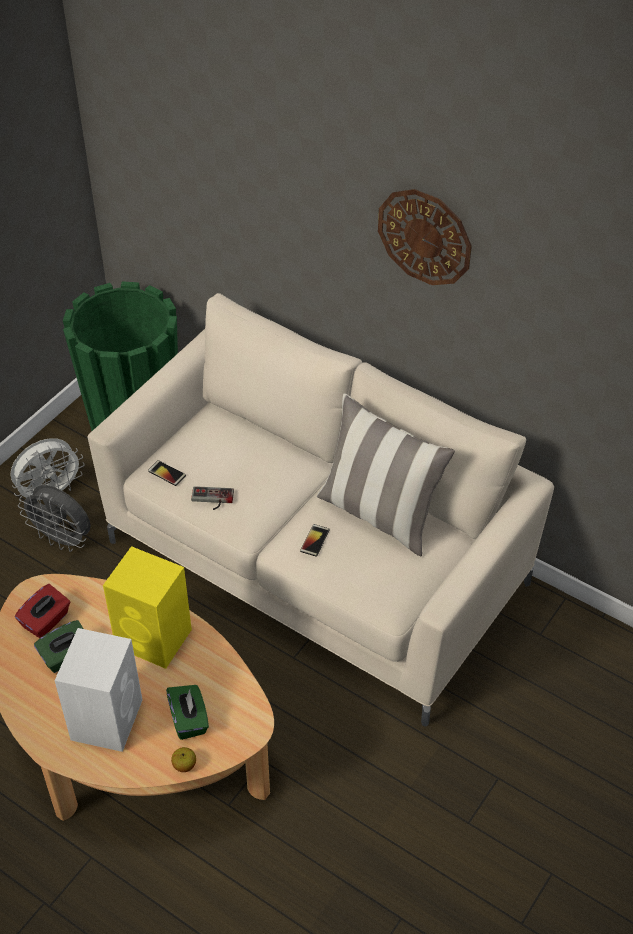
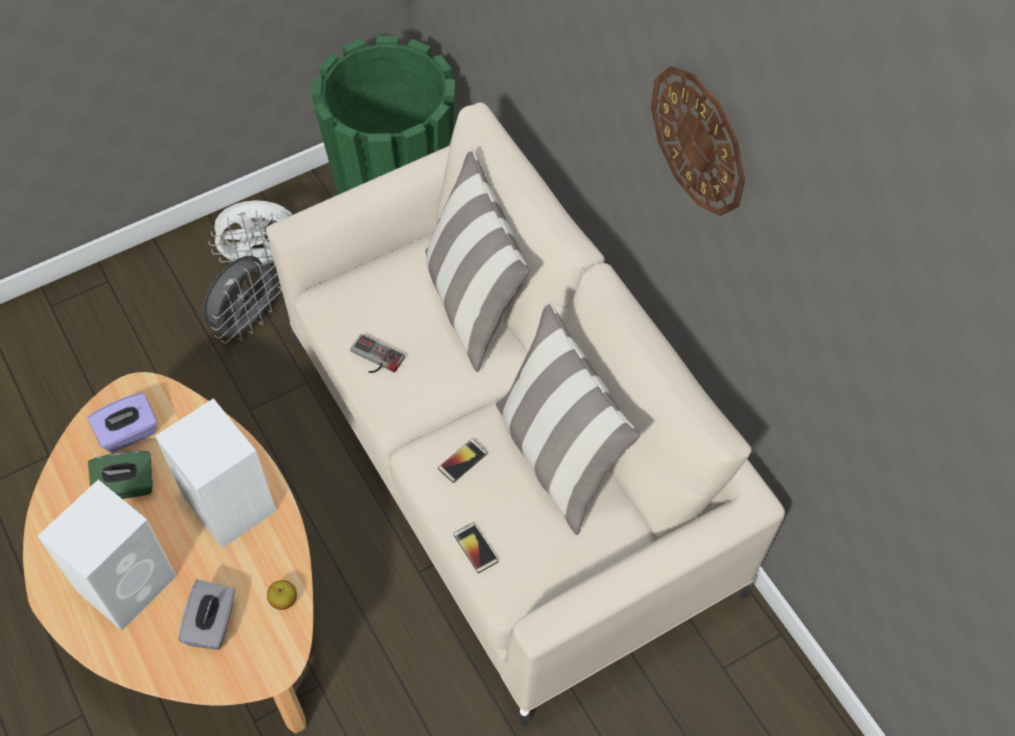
camera: 25 degrees right, 10 degrees up
(46, 621) = (129, 433): red tissue box -> purple tissue box
(63, 540) = (247, 322): grey fan -> grey fan turned 105 degrees counterclockwise
(155, 639) = (231, 505): yellow speaker -> white speaker
(167, 473) = (343, 304): phone -> phone (475, 548)
(184, 765) = (177, 679): apple -> apple (283, 600)
(189, 720) = (212, 624): green tissue box -> grey tissue box
(263, 440) = (475, 303): none -> pillow

